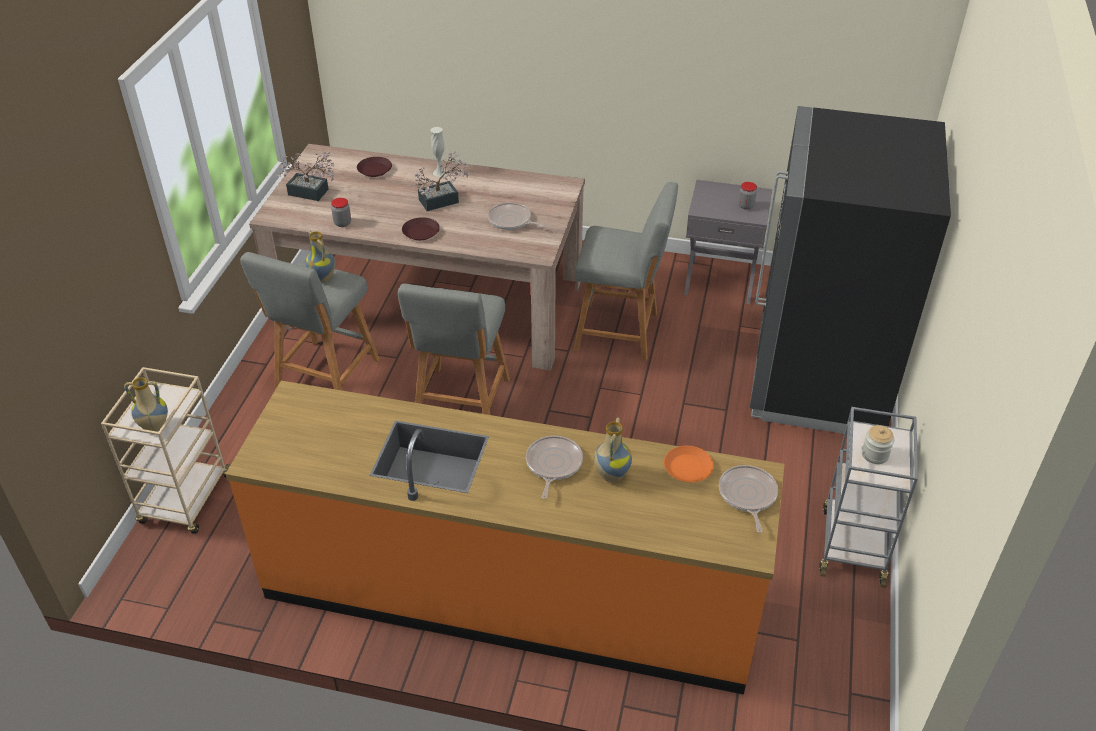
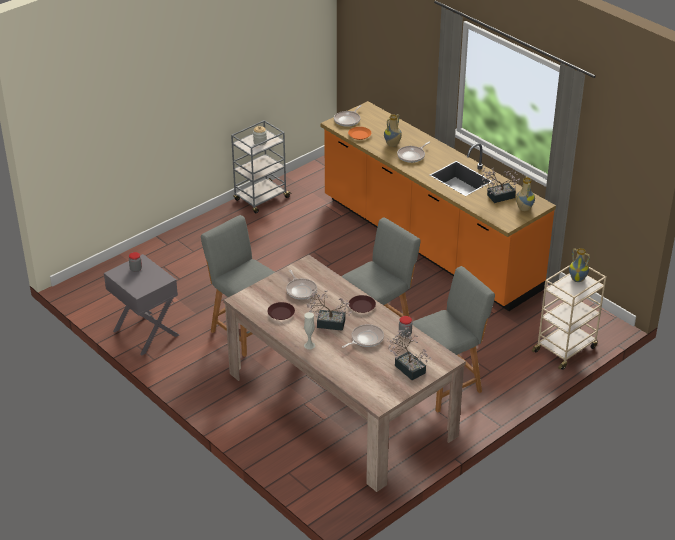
camera: 145 degrees left, 5 degrees down
(324, 278) = (436, 327): vase -> vase (523, 208)
(338, 443) = (498, 197): none -> potted plant
(374, 169) = (350, 368): brown plate -> brown plate (281, 313)
(384, 201) = (365, 339): none -> frying pan
(818, 378) = (175, 260): black fridge -> none

